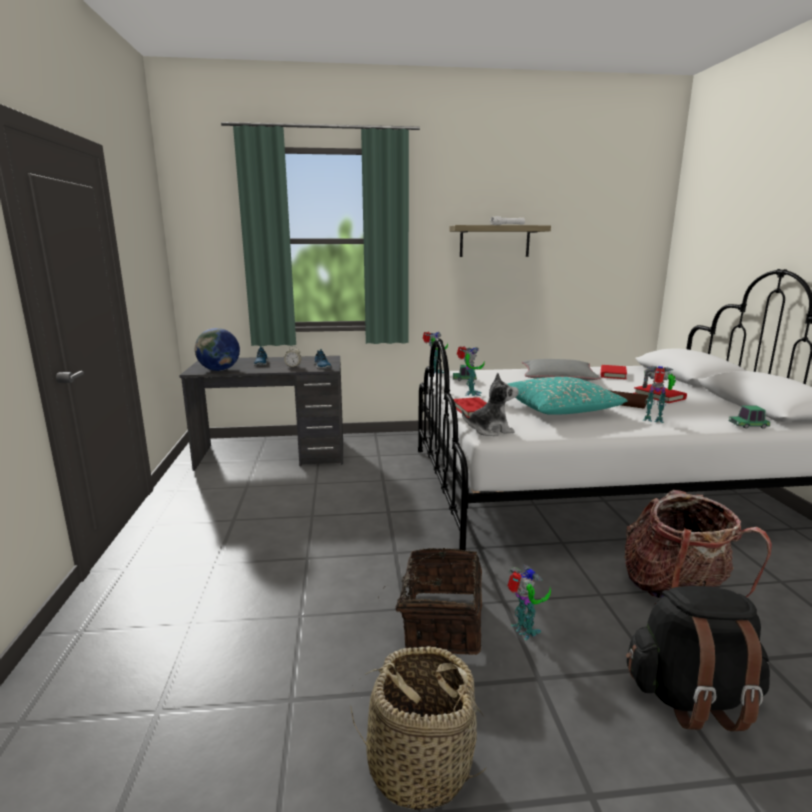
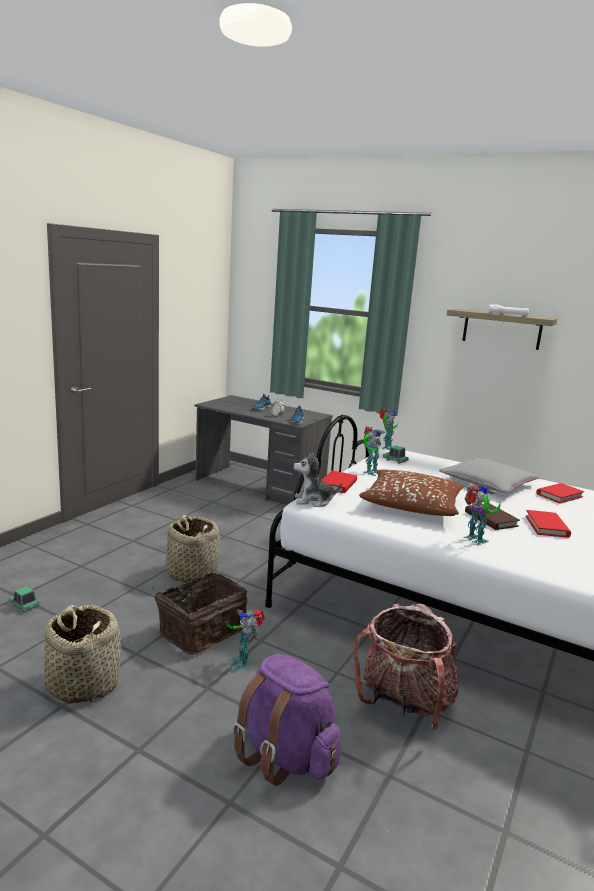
camera: 35 degrees right, 0 degrees up
(219, 370) = (224, 406): globe -> none
(338, 568) = (191, 573): none -> basket
(490, 430) = (313, 501): plush toy -> plush toy turned 150 degrees clockwise
(524, 631) = (243, 662): toy robot -> toy robot turned 150 degrees clockwise
(559, 409) = (412, 505): turquoise pillow -> brown pillow
(691, 697) = (285, 756): black backpack -> purple backpack
(748, 426) = (561, 577): toy car -> toy car (24, 605)

